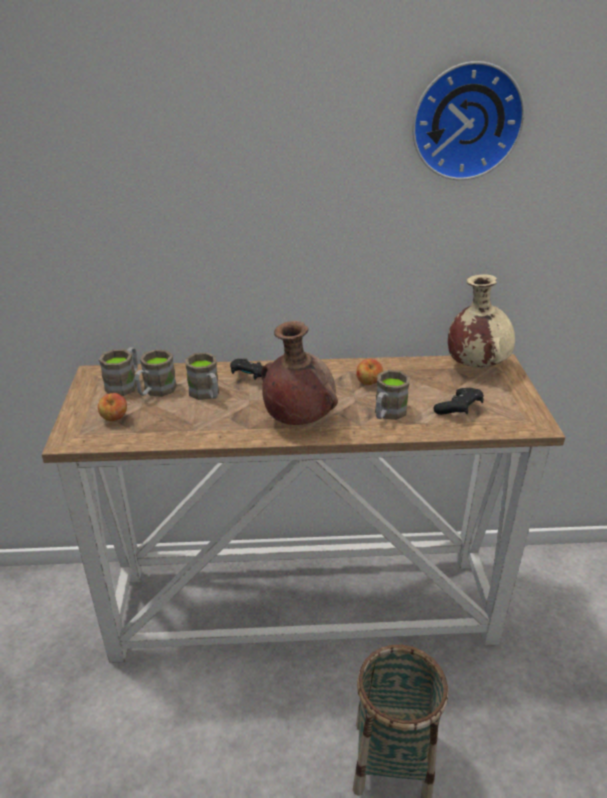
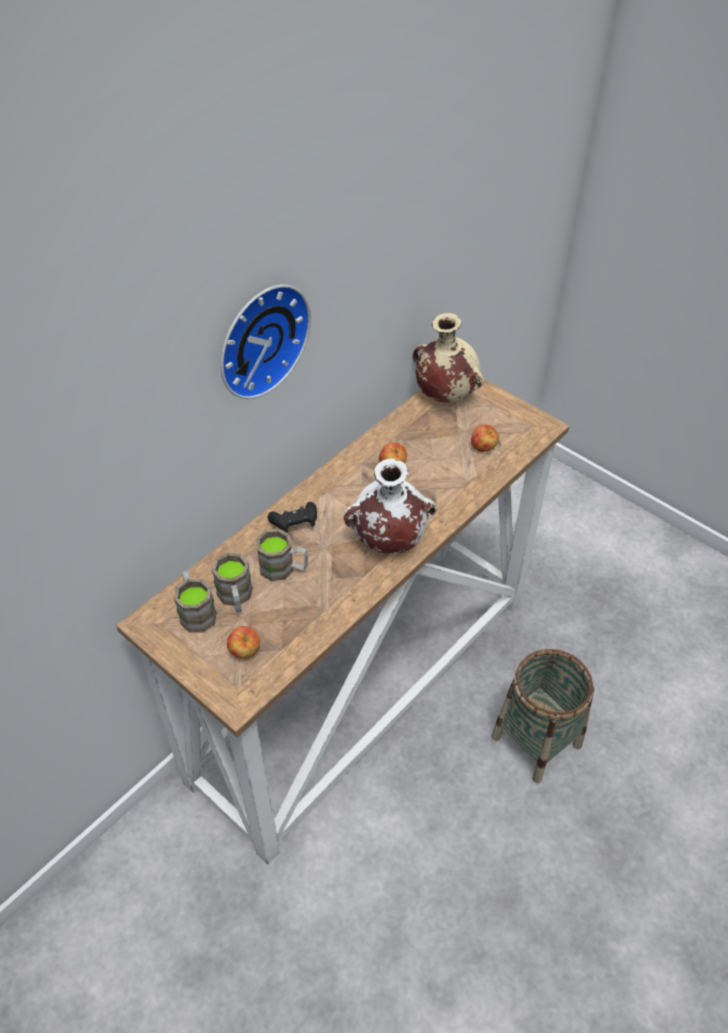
camera: 45 degrees left, 15 degrees up
(297, 419) = (388, 539): brown vase -> white vase
(387, 414) = (442, 486): brown mug -> none
(459, 410) = (483, 448): black game controller -> apple
(465, 121) = (406, 188): wall clock -> wall clock (259, 338)

